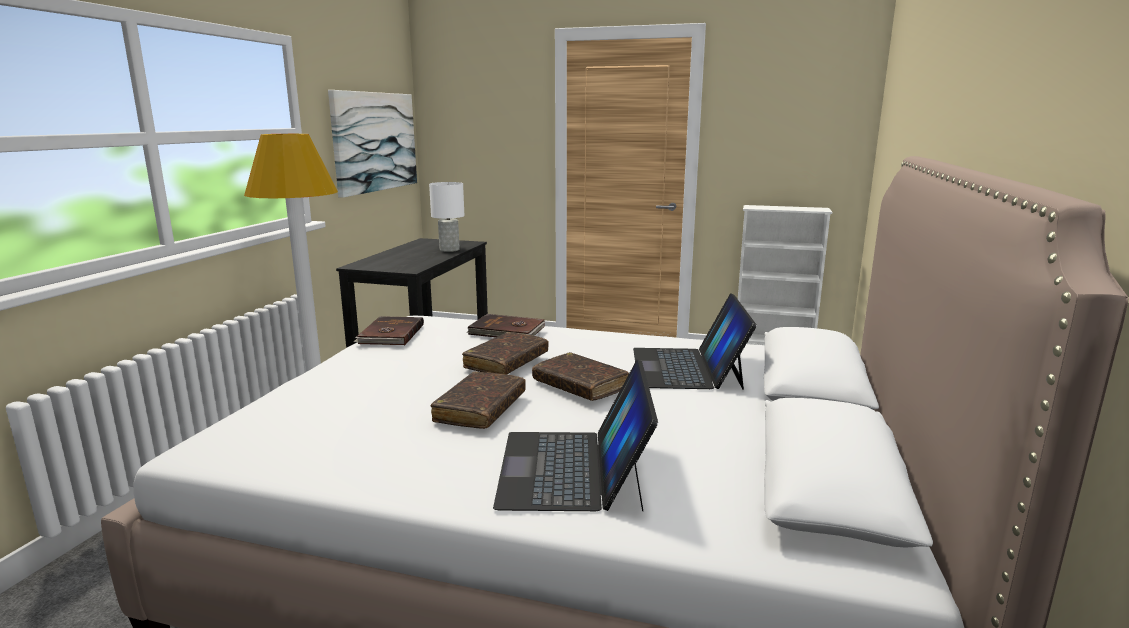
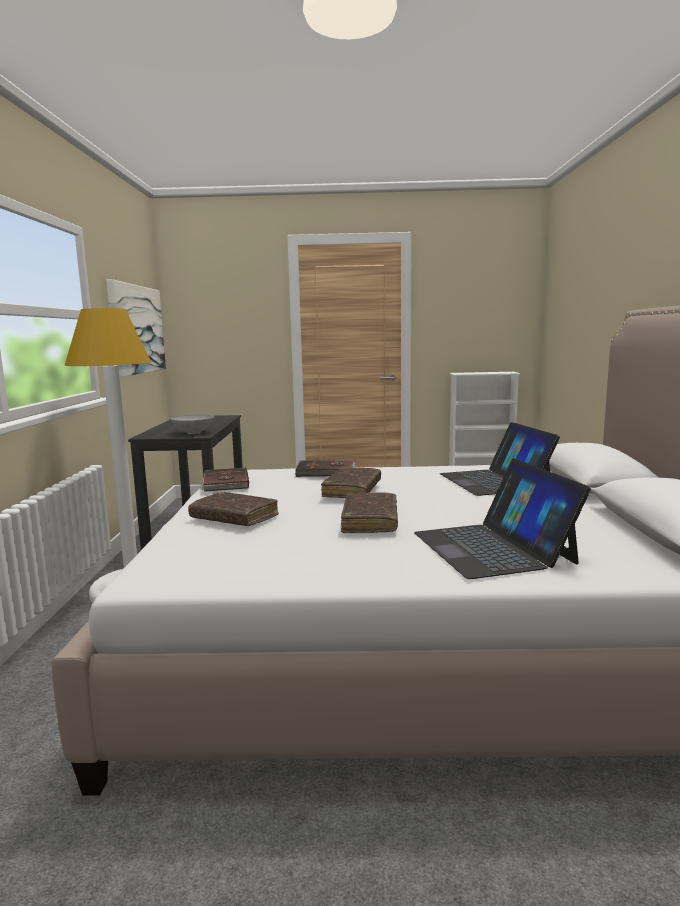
camera: 15 degrees left, 5 degrees down
(407, 265) = (193, 433): none -> grey bowl
(449, 250) = (216, 421): white table lamp -> none
(580, 386) = (430, 499): brown book -> brown book (234, 518)

